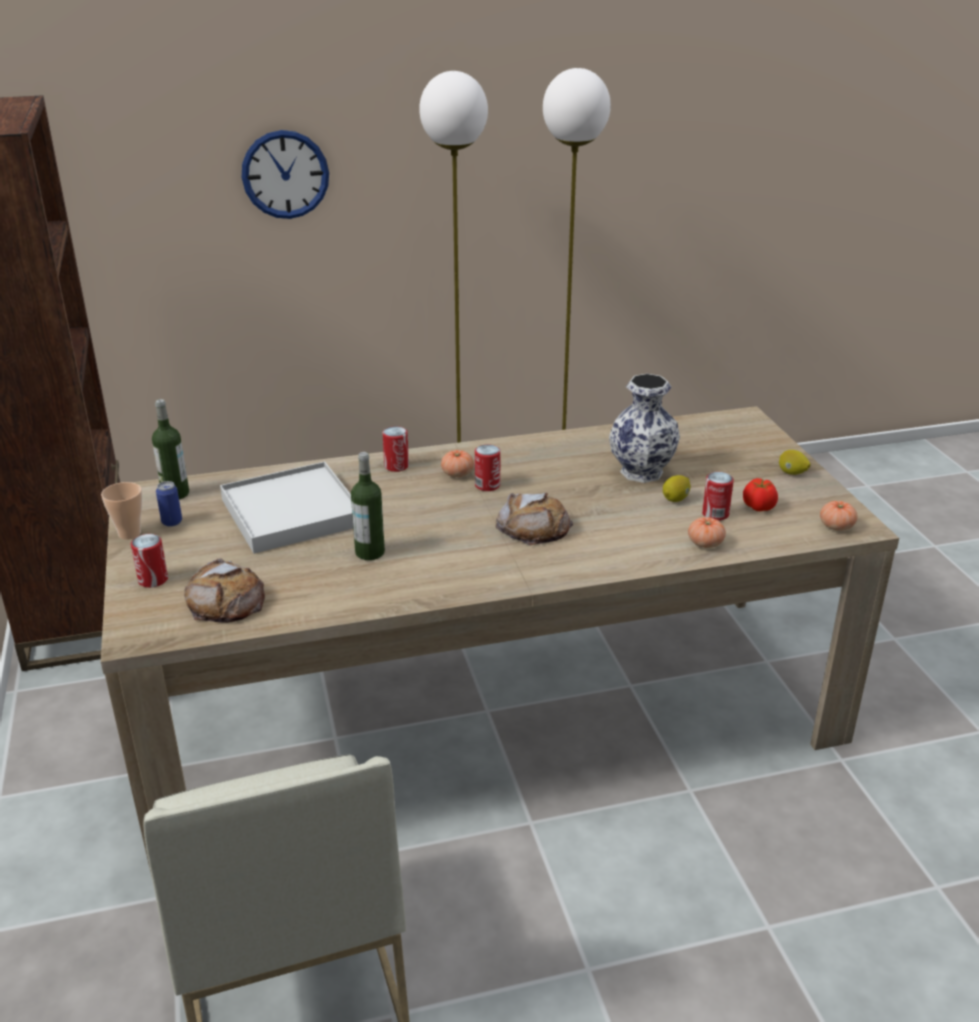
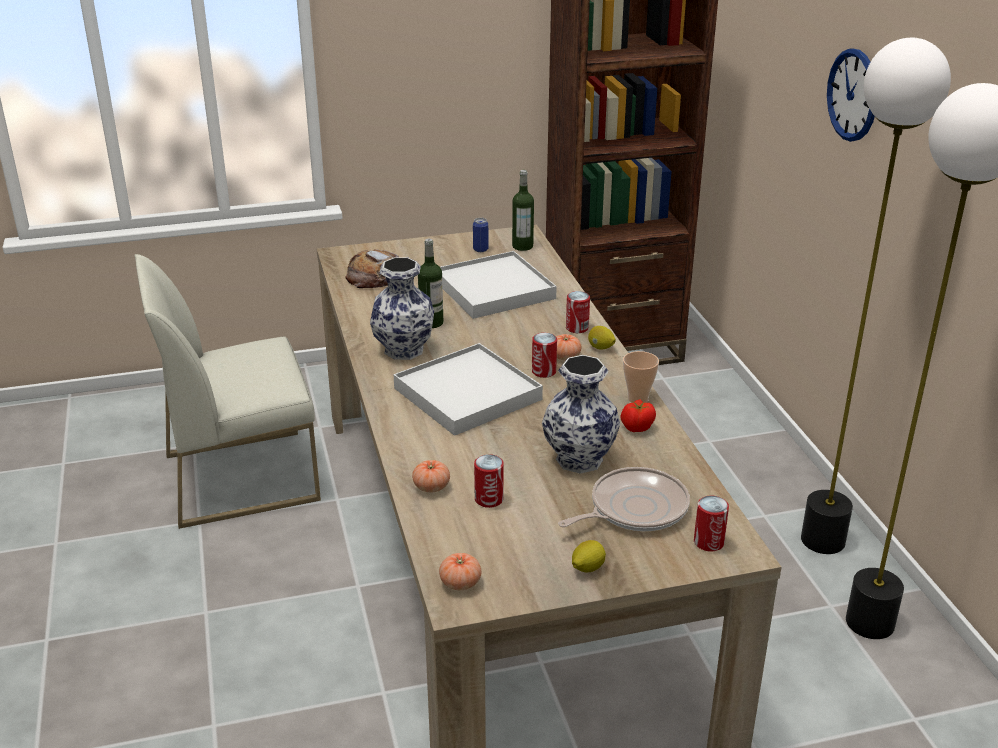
camera: 90 degrees right, 0 degrees up
(129, 533) = (465, 238): cup -> cup (638, 399)
(153, 580) = (404, 252): can -> can (708, 542)
(436, 568) = (404, 350): none -> vase
(534, 526) = (468, 394): bread -> white tray
(676, 499) = (521, 477): lemon -> lemon (600, 348)
(707, 452) = (634, 508): none -> frying pan
(758, 507) = (503, 531): tomato -> tomato (637, 427)

